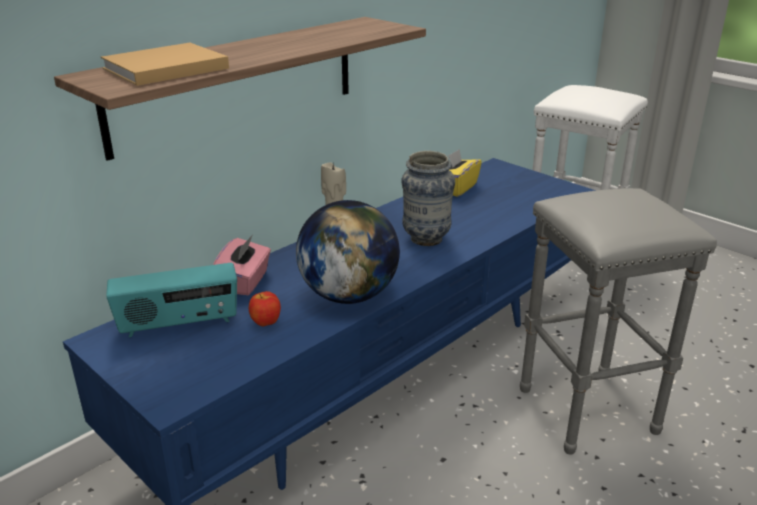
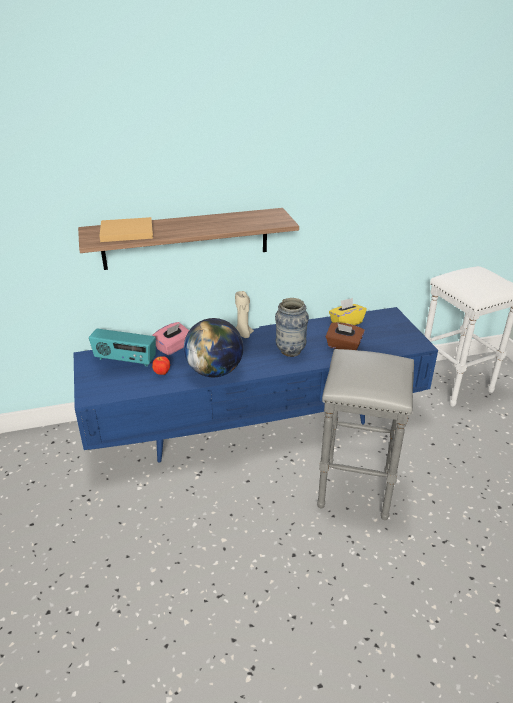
camera: 30 degrees right, 5 degrees up
(486, 215) = (343, 346): none -> brown tissue box

